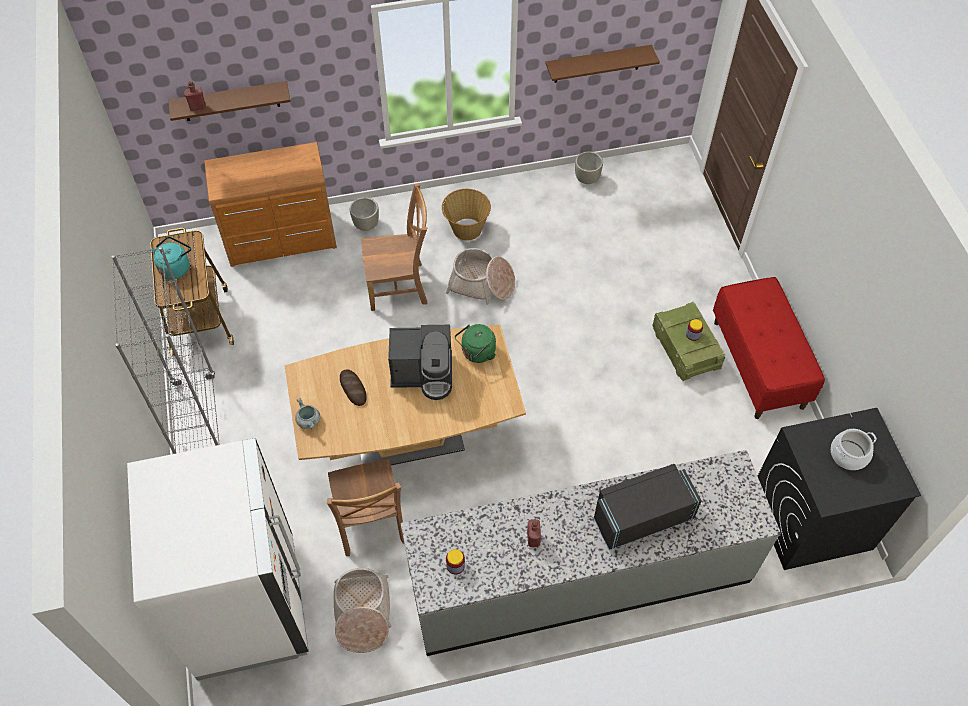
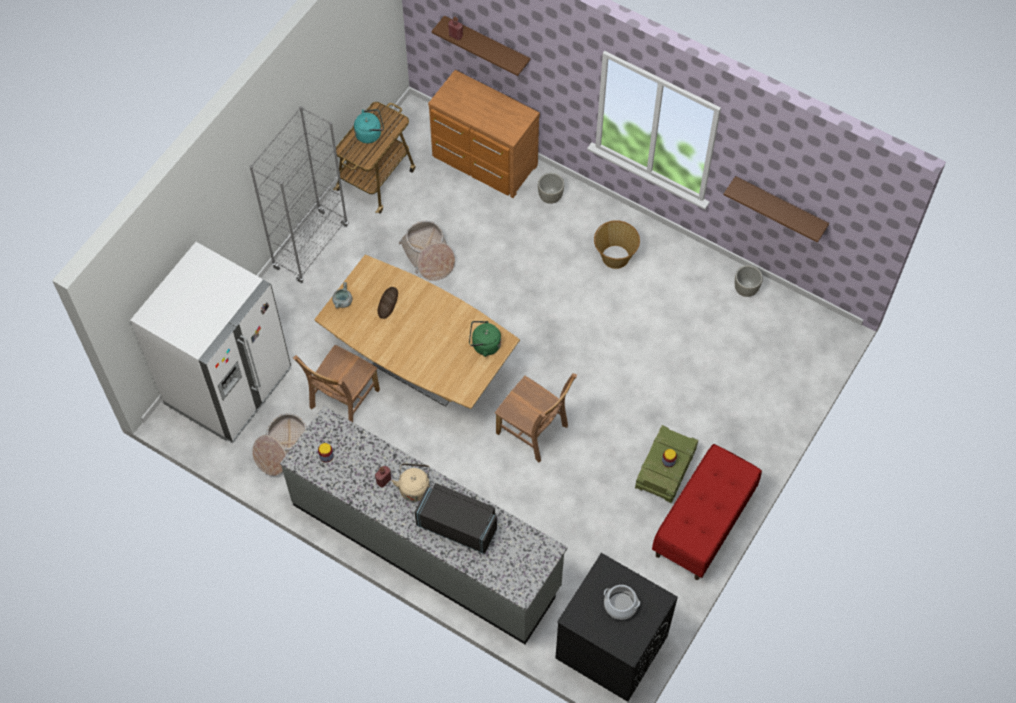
camera: 45 degrees right, 5 degrees up
(399, 287) = (524, 261): brown chair -> brown chair (534, 431)
(424, 374) = (438, 330): coffee machine -> none
(481, 284) = (580, 305): basket -> basket (428, 256)
(566, 519) = (414, 487): none -> beige kettle

